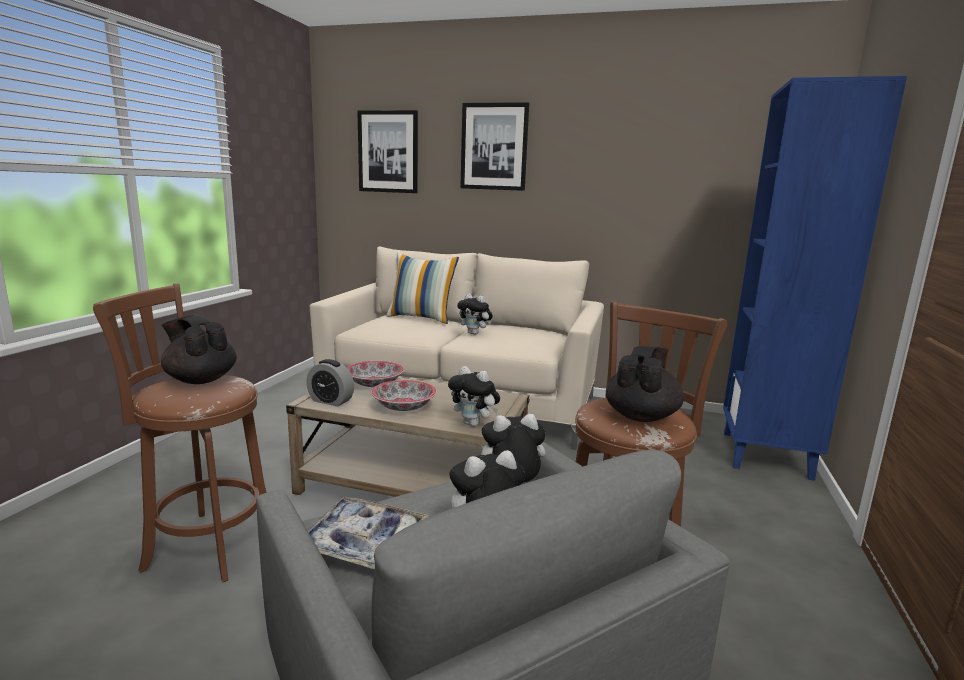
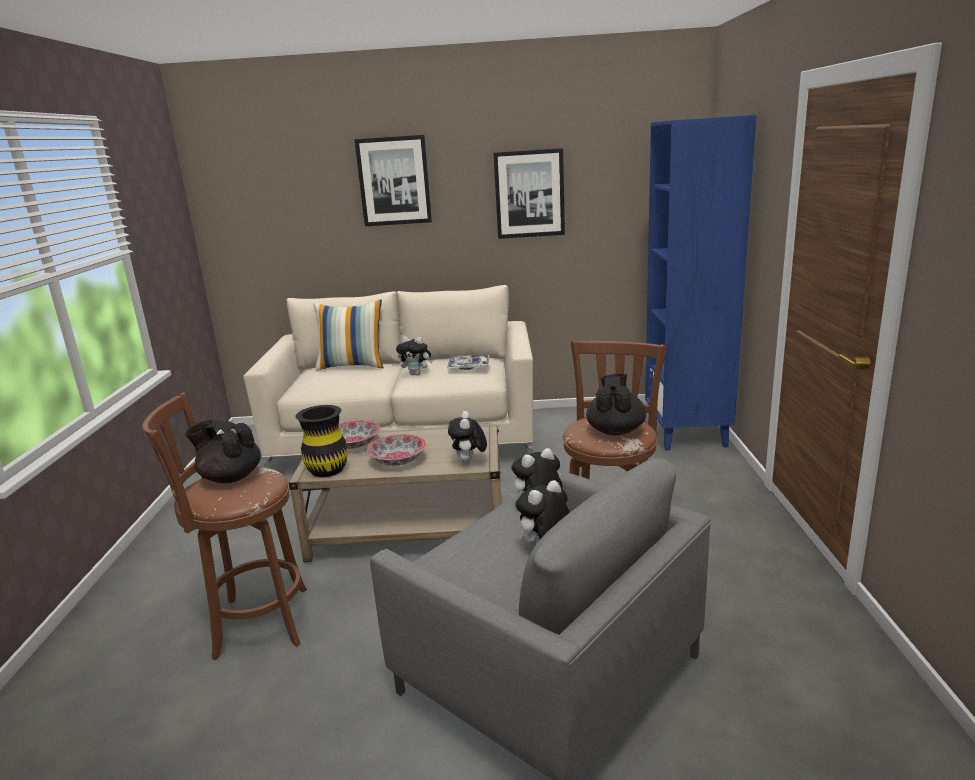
camera: 15 degrees left, 5 degrees up
(330, 401) = (327, 469): alarm clock -> black vase
(363, 542) = (462, 570): tray -> tray (469, 367)
(388, 152) = (278, 195): picture -> picture (529, 194)
(474, 424) = (469, 463): plush toy -> plush toy turned 75 degrees clockwise

